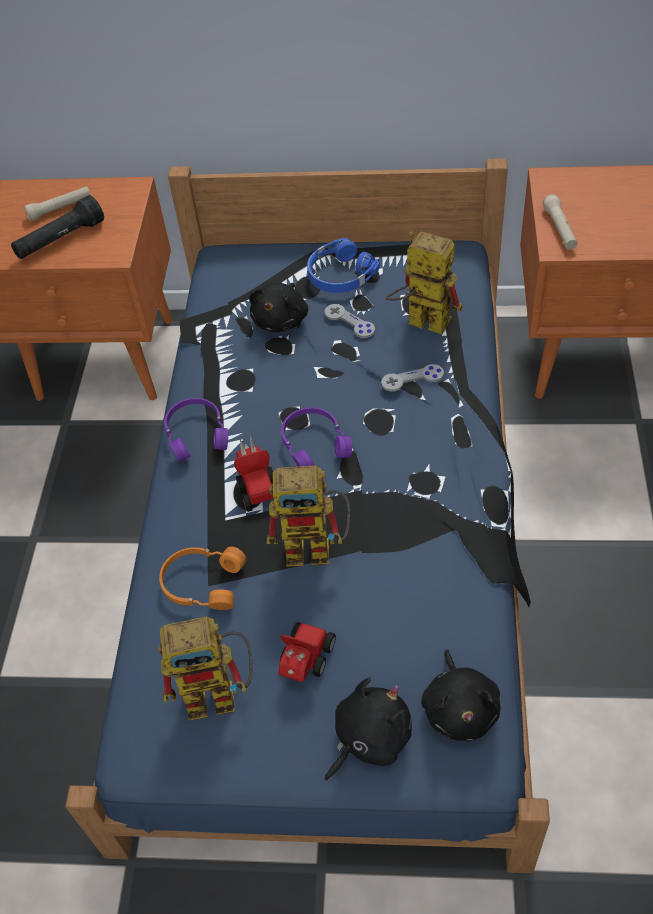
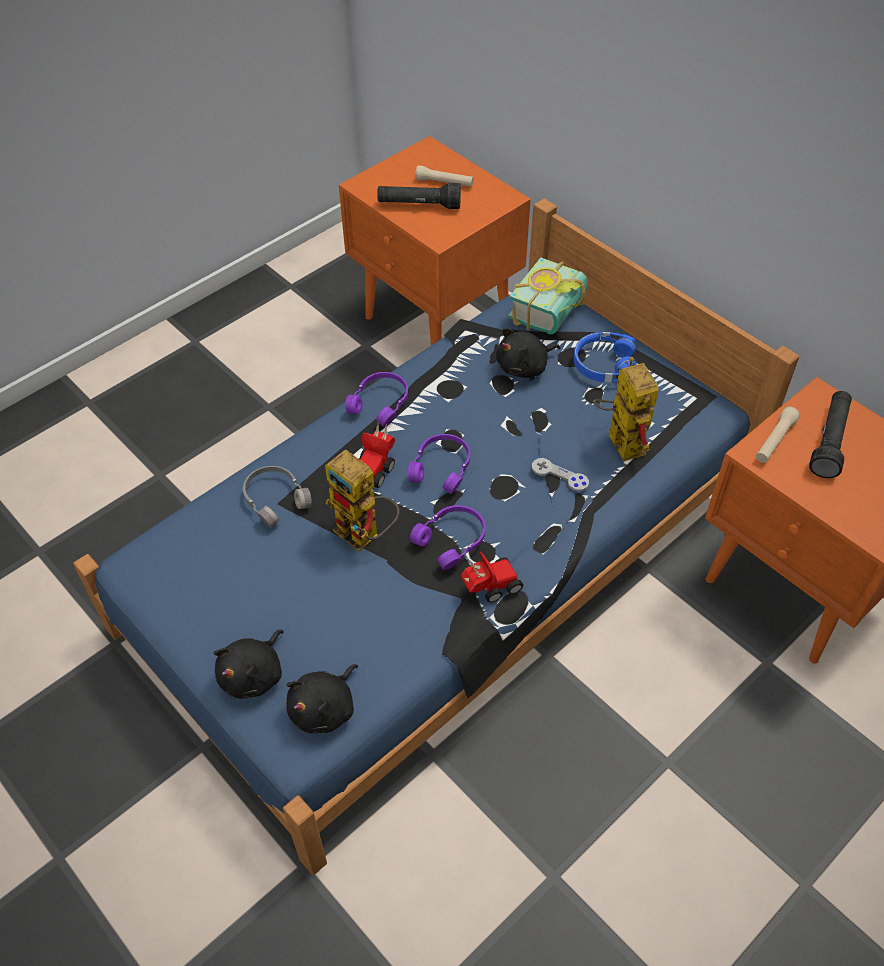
camera: 40 degrees right, 0 degrees up
(202, 582) = (276, 499): orange headphones -> grey headphones
(221, 692) = (210, 572): toy robot -> none
(254, 264) = (554, 313): none -> book
(305, 662) = (274, 597): toy car -> toy car (489, 587)
(349, 322) = (567, 402): grey game controller -> none
(369, 738) = (254, 674): black plush toy -> black plush toy turned 120 degrees clockwise
(394, 492) = (452, 540): none -> purple headphones
(592, 204) = (829, 441): none -> black flashlight

